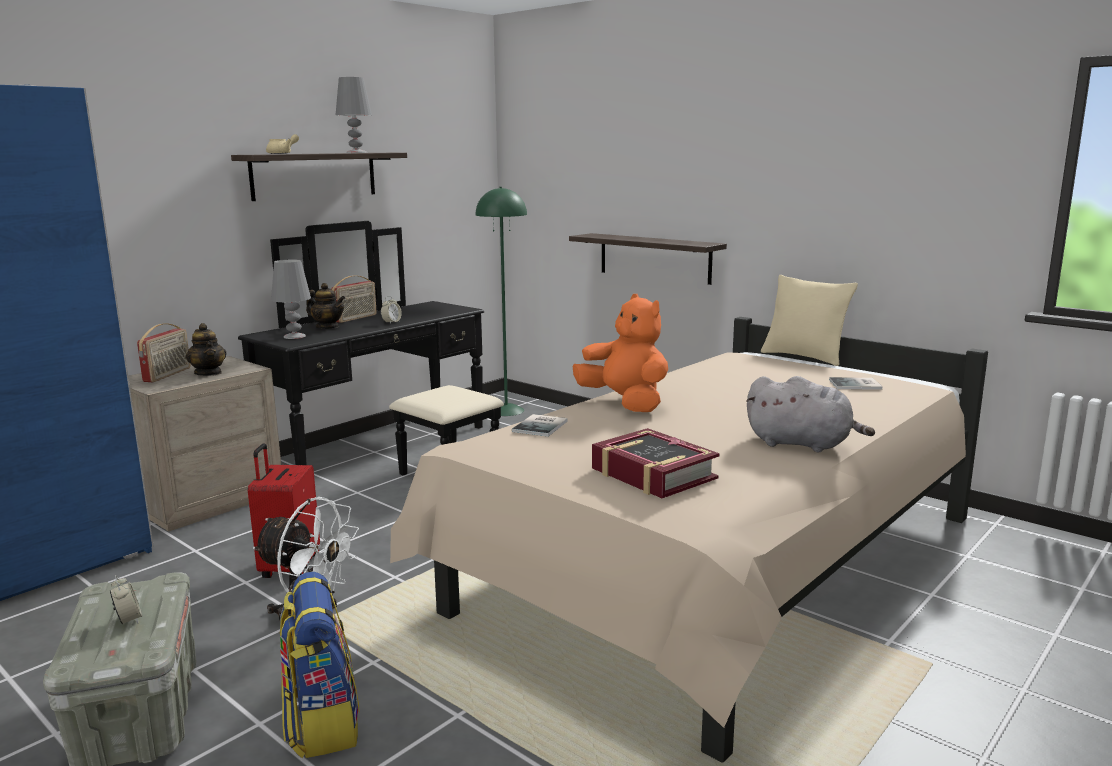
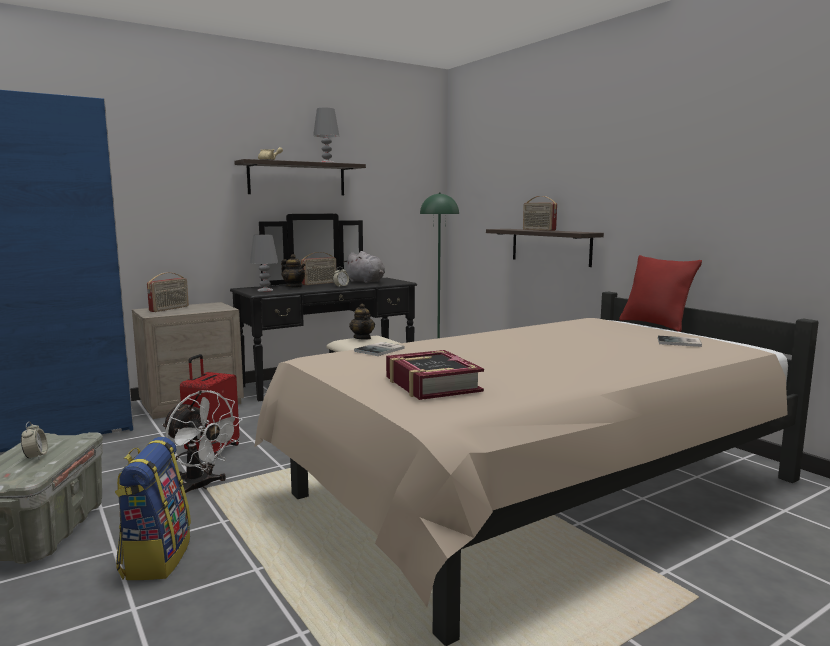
camera: 15 degrees right, 5 degrees down
(208, 373) = (195, 309): teapot -> teapot (362, 338)
(625, 403) = (463, 341): orange plush toy -> none
(640, 238) = (538, 230): none -> radio
(803, 444) = (586, 376): grey plush toy -> grey plush toy (366, 282)
(804, 357) = (655, 324): beige pillow -> red pillow

